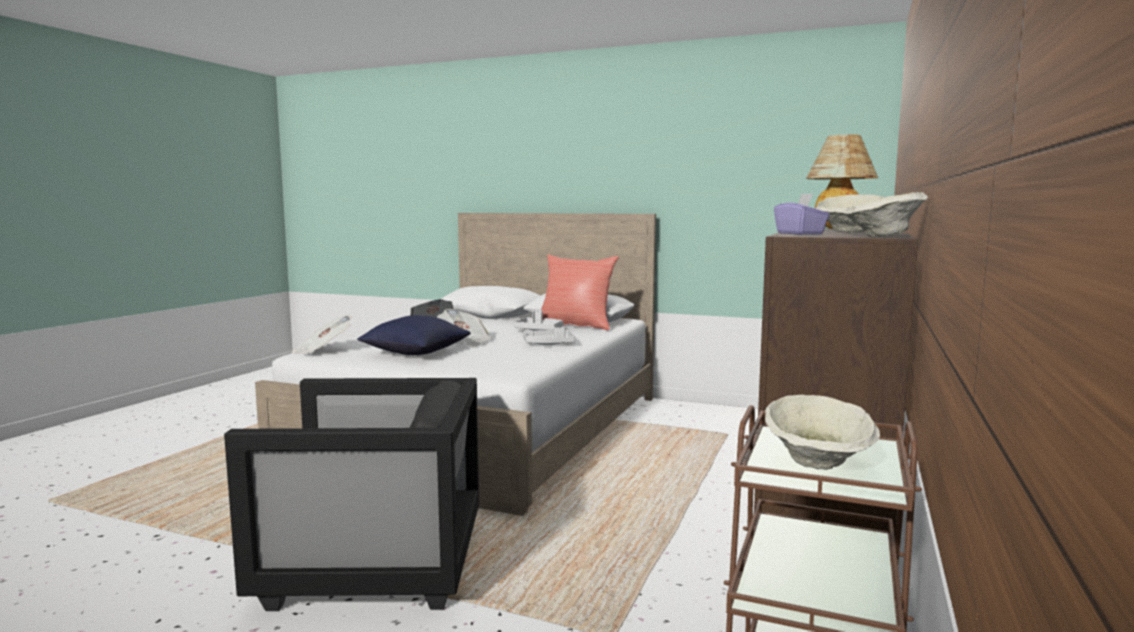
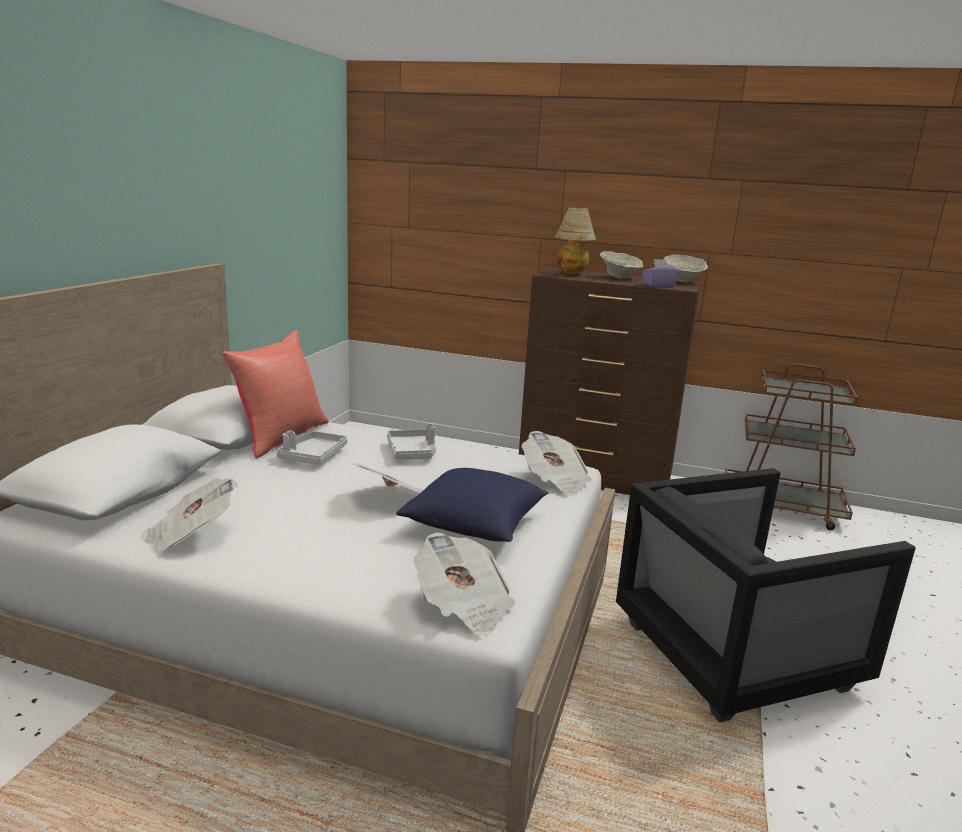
camera: 95 degrees left, 10 degrees up
(372, 566) = (736, 655): black armchair -> black armchair turned 105 degrees counterclockwise
(487, 369) = (555, 481): none -> newspaper
(818, 464) = (813, 390): beige bowl -> none

